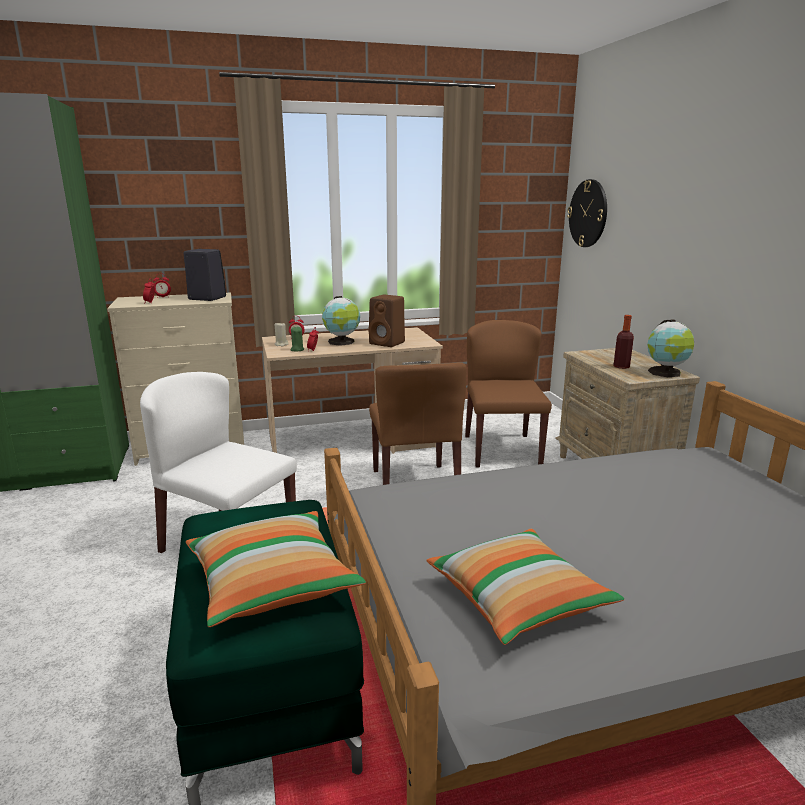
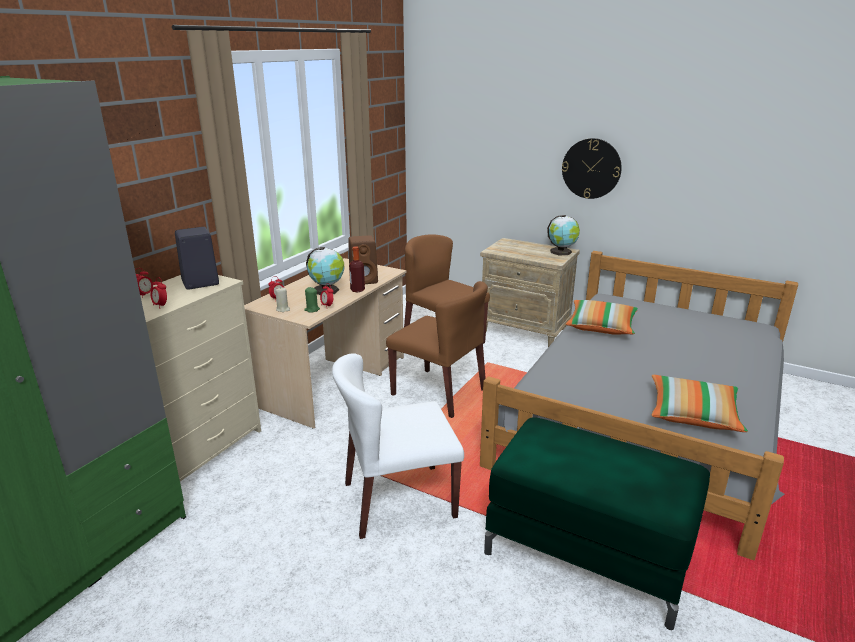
camera: 45 degrees left, 5 degrees up
(272, 584) = (635, 469): pillow -> pillow (601, 327)
(588, 213) = (438, 135): wall clock -> wall clock (591, 168)
(621, 366) = (533, 254): bottle -> bottle (357, 290)

